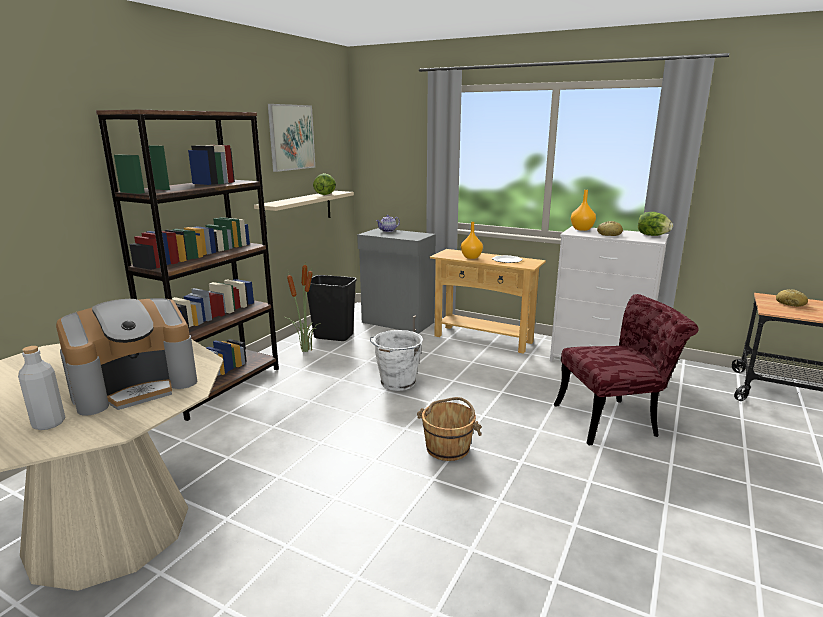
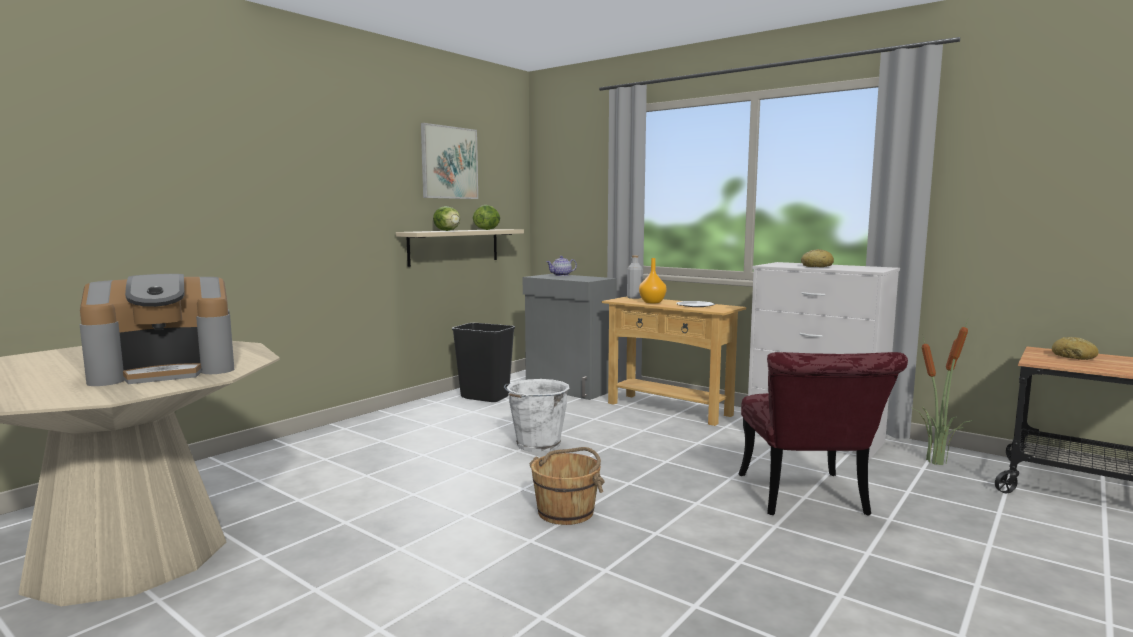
camera: 10 degrees right, 10 degrees down
(49, 423) = (50, 389): grey bottle -> grey bottle (634, 298)
(219, 387) = (327, 435): brown bookcase -> none
(305, 350) = (445, 408): potted plant -> potted plant (937, 463)
(582, 229) = (786, 263): orange vase -> none
(614, 420) = (807, 500): red chair -> red chair turned 90 degrees clockwise
(652, 235) = (874, 268): lettuce -> lettuce (447, 230)

